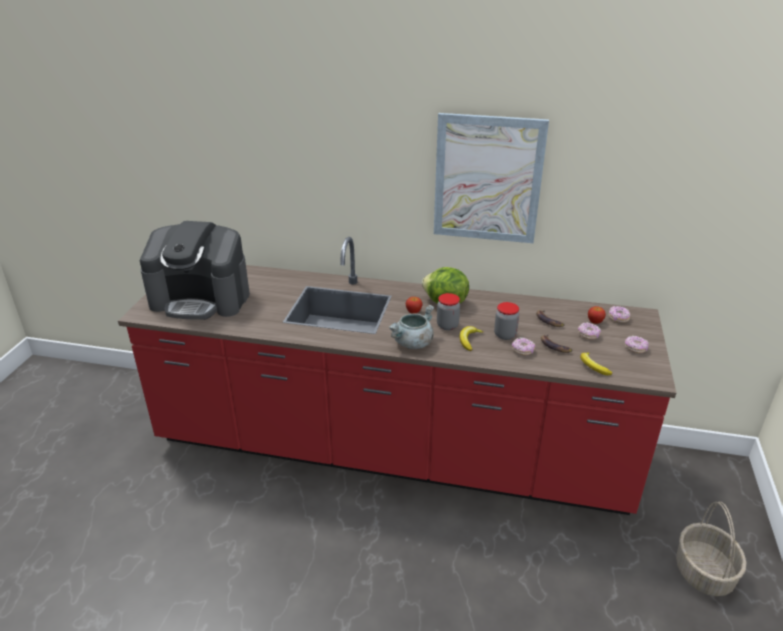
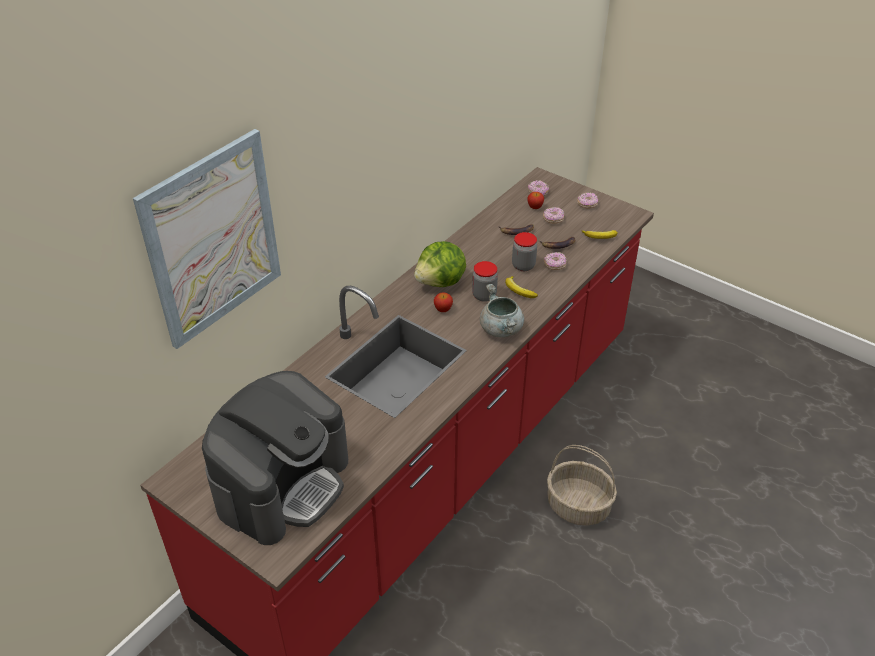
camera: 65 degrees left, 10 degrees up
(487, 179) = (424, 135): picture -> picture (212, 239)
(704, 573) = (676, 328): basket -> basket (579, 506)

